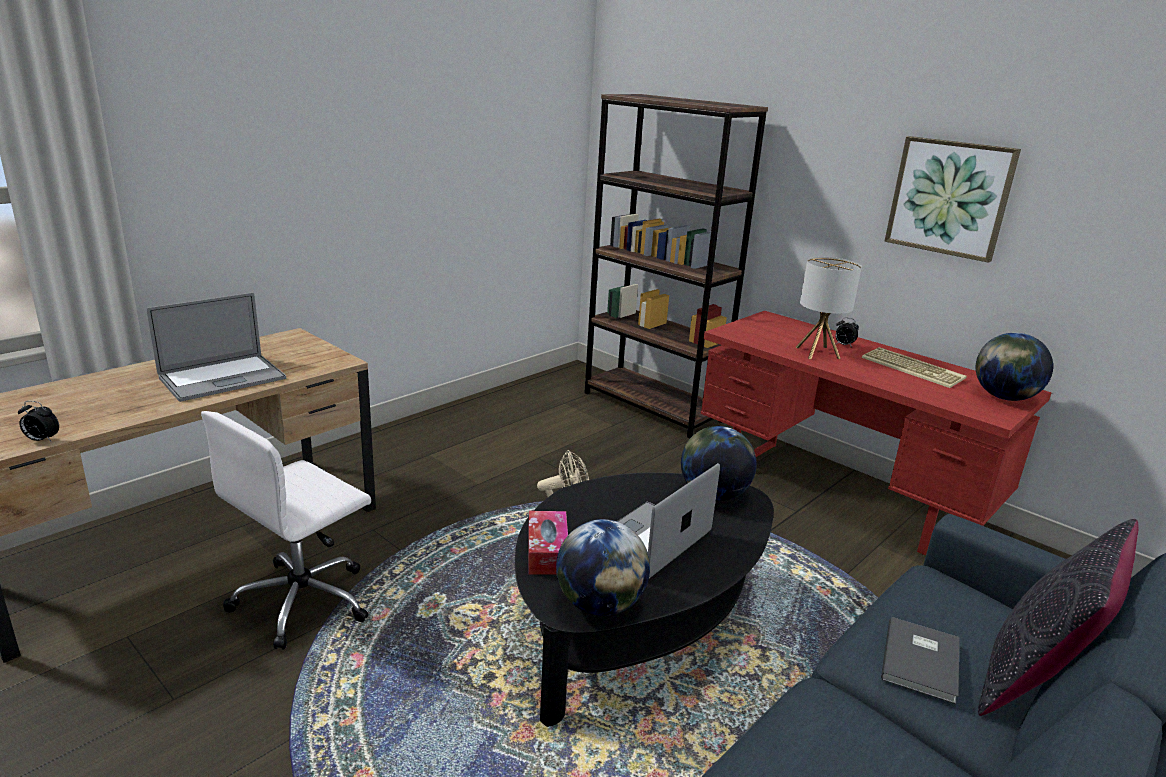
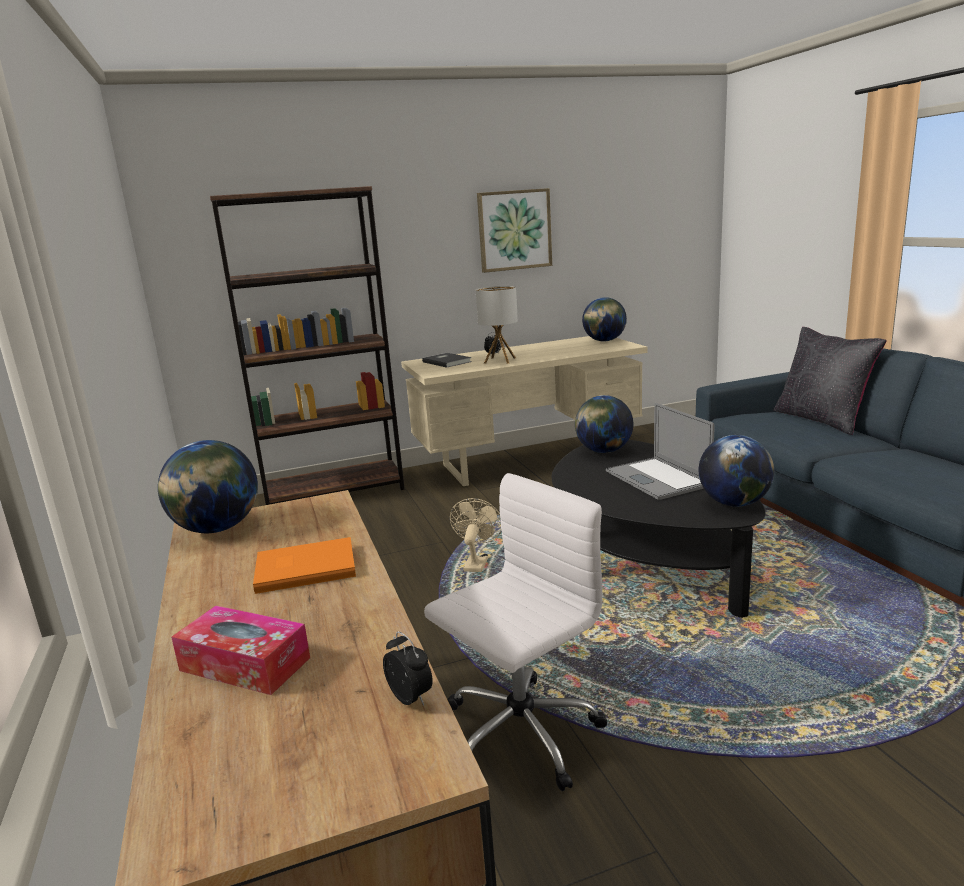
camera: 60 degrees left, 5 degrees down
(42, 440) = (411, 698): alarm clock -> alarm clock turned 75 degrees counterclockwise
(222, 378) = (304, 567): laptop -> orange book
(287, 341) = (217, 529): none -> globe
(304, 600) = (519, 733): white office chair -> white office chair turned 105 degrees counterclockwise
(547, 552) = (657, 511): tissue box -> tissue box (245, 664)
(840, 493) = (529, 460): red desk -> beige desk
(913, 368) = (547, 348): keyboard -> none
(923, 661) = (812, 433): grey book -> grey book (447, 361)

